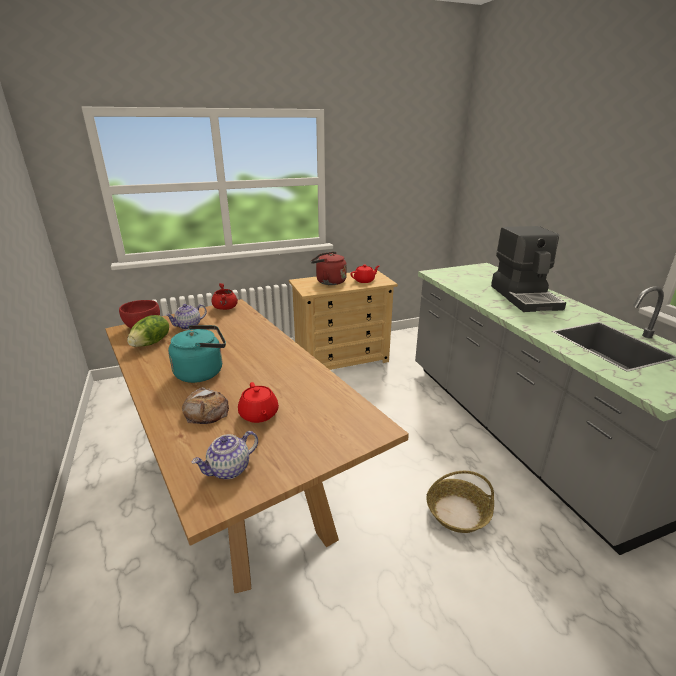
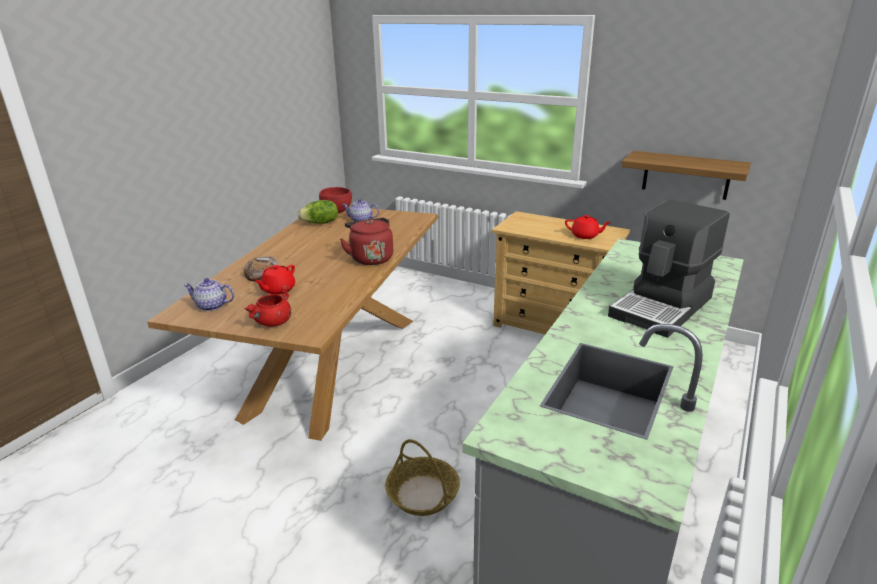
camera: 50 degrees right, 0 degrees up
(202, 372) = (306, 252): turquoise kettle -> none
(226, 308) = (410, 217): red cooking pot -> red cooking pot (273, 323)
(329, 282) = (546, 225): red kettle -> red kettle (370, 258)
(396, 223) = (686, 175): none -> shelf

